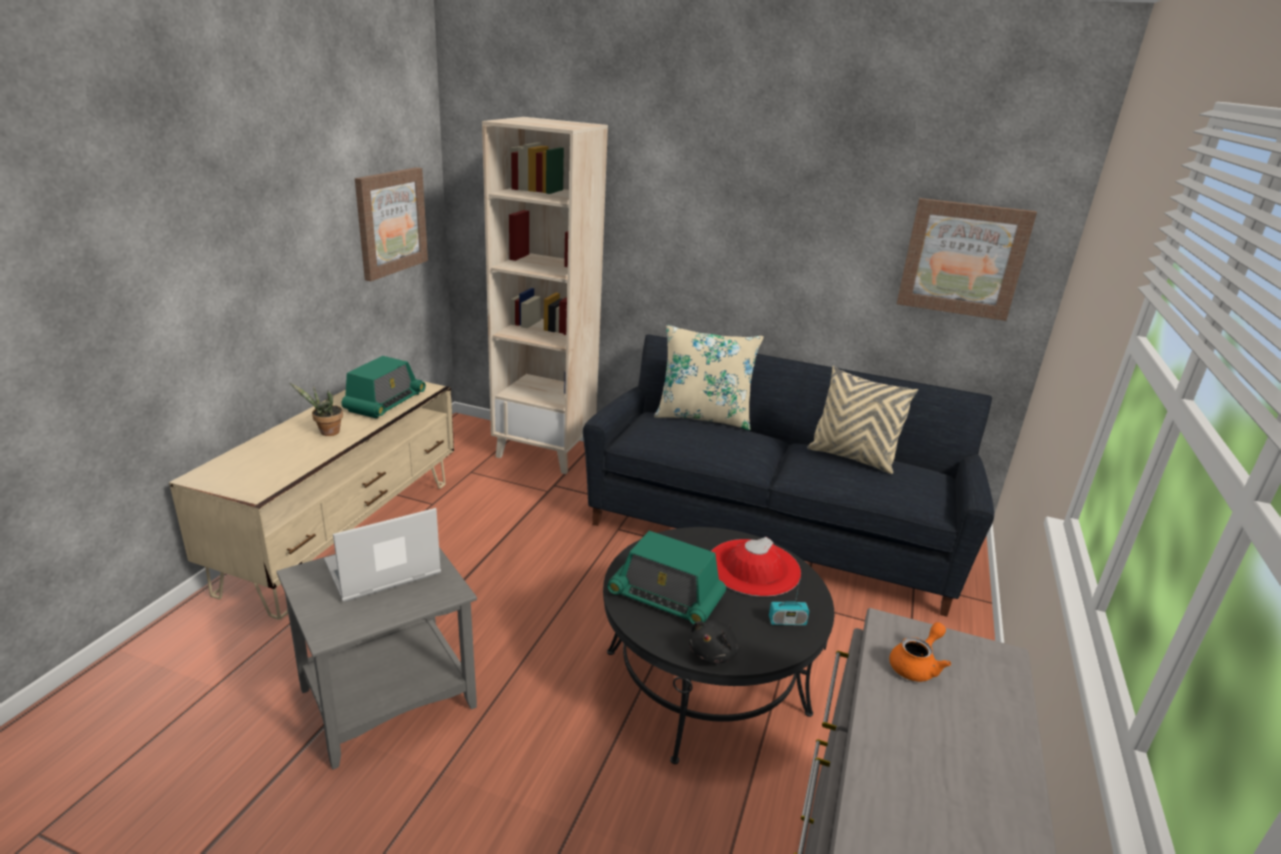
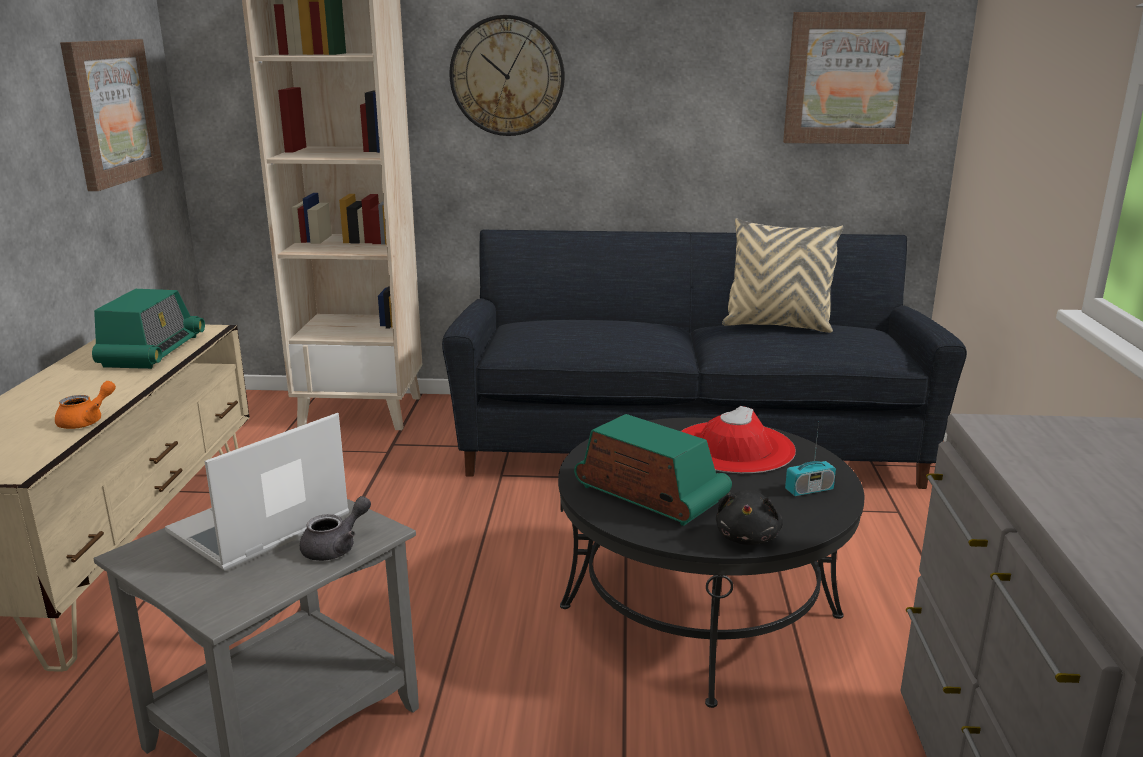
camera: 15 degrees left, 5 degrees down
(327, 433) = (84, 393): potted plant -> none
(419, 599) = (336, 547): none -> grey teapot
(666, 597) = (650, 494): radio -> radio turned 150 degrees counterclockwise
(680, 220) = (507, 76): none -> wall clock
(703, 417) = (580, 315): beige pillow -> none
(917, 665) = (1048, 451): orange teapot -> orange teapot (87, 421)

